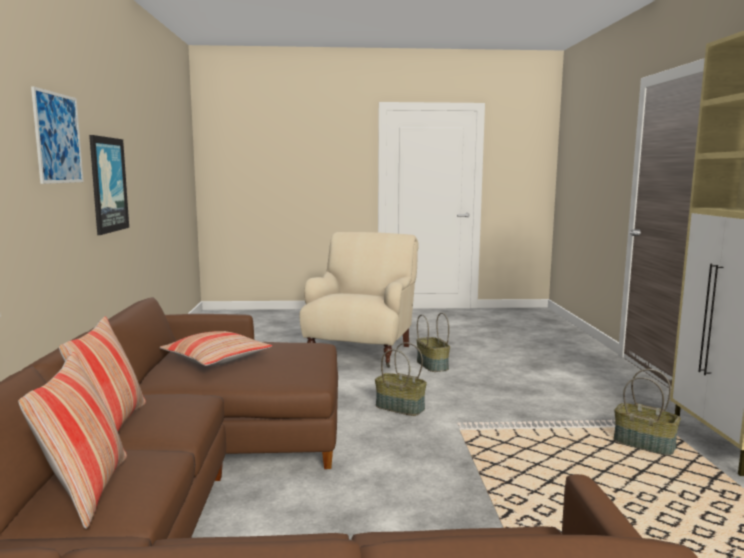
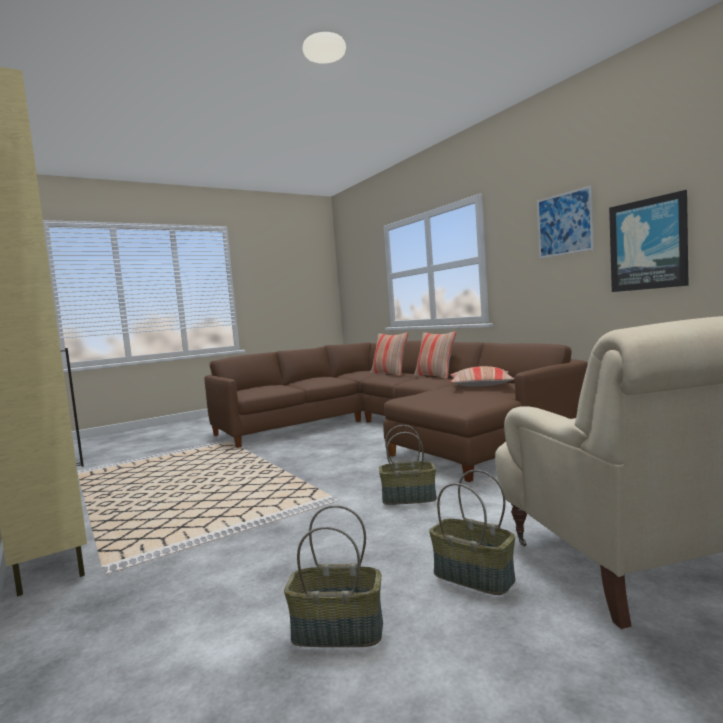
camera: 150 degrees right, 5 degrees down
(644, 444) = (147, 536): basket -> basket (336, 632)

